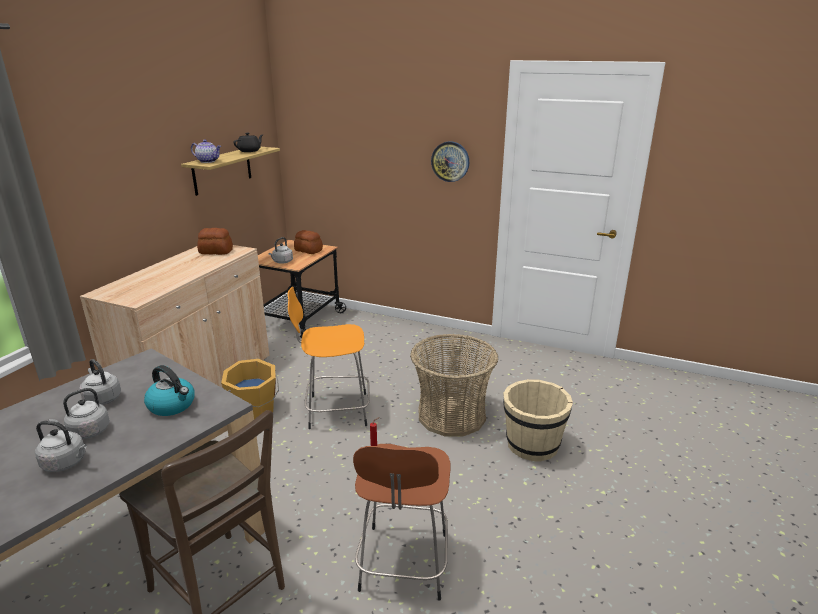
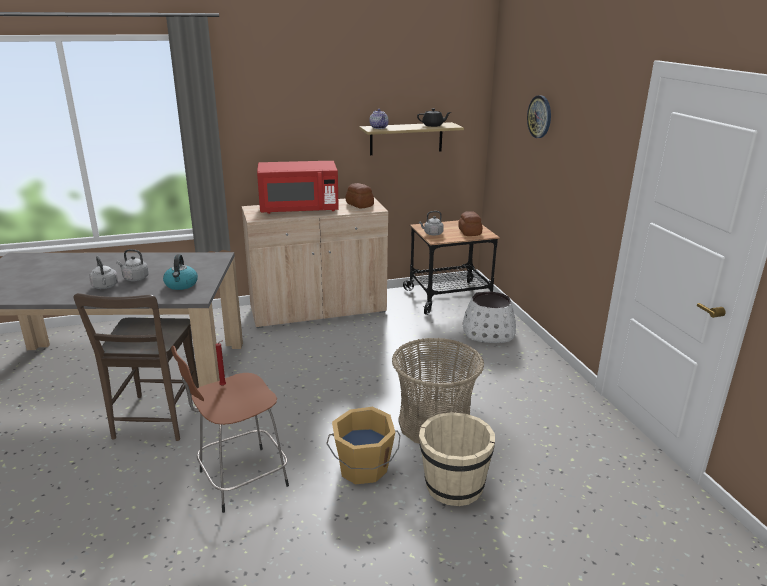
camera: 50 degrees right, 0 degrees up
(102, 398) = (168, 266): grey kettle -> none
(163, 275) = (299, 209): none -> red microwave
(254, 410) = (321, 341): orange bucket -> orange bucket (363, 468)
(335, 410) = (364, 369): orange stool -> none
(373, 333) = (488, 333): none -> white planter
(450, 161) = (591, 171): wall clock -> wall clock (540, 116)

